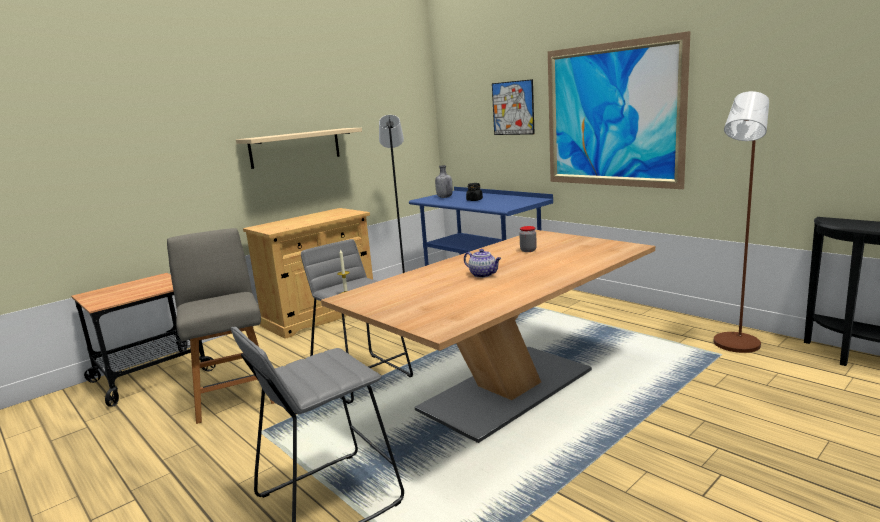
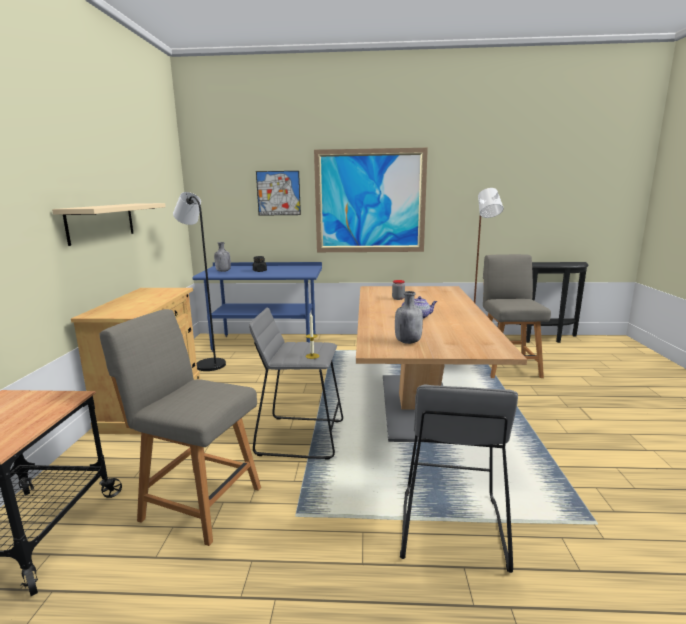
camera: 45 degrees left, 0 degrees up
(395, 297) = (408, 342): none -> grey bottle
(721, 387) = (507, 367): none -> grey chair

